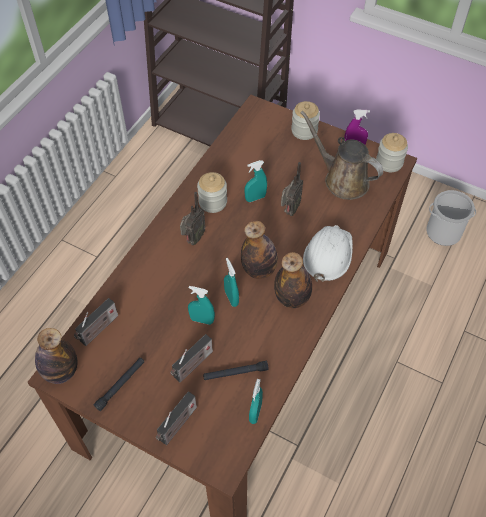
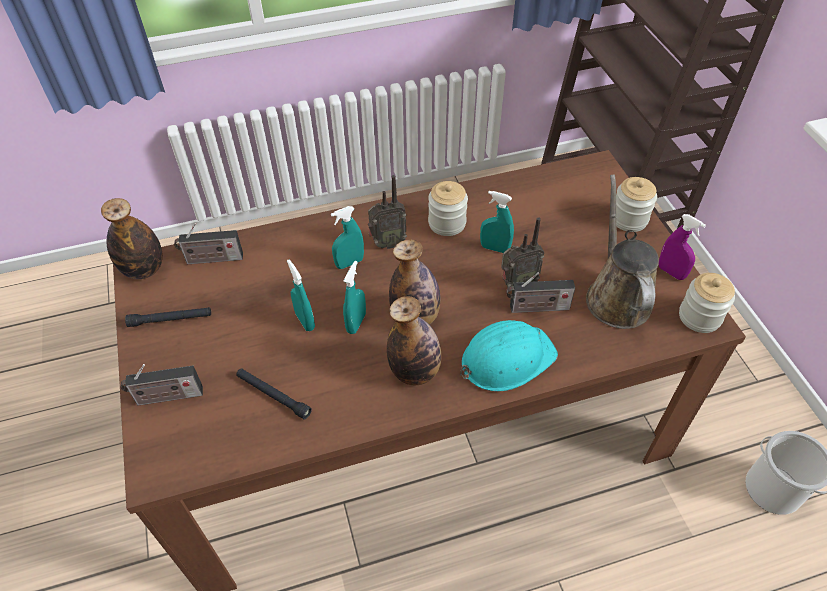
camera: 45 degrees right, 5 degrees down
(192, 366) = (245, 355): radio -> radio (536, 308)
(255, 413) = (243, 450): turquoise spray bottle -> turquoise spray bottle (349, 263)
(328, 255) = (506, 359): white hard hat -> turquoise hard hat

